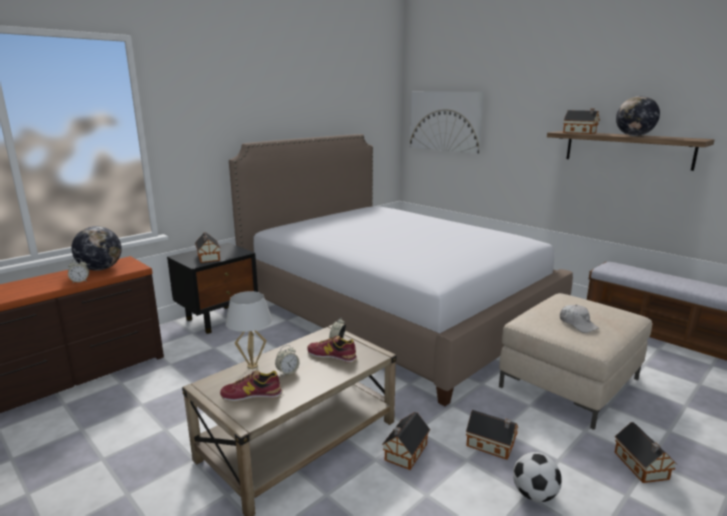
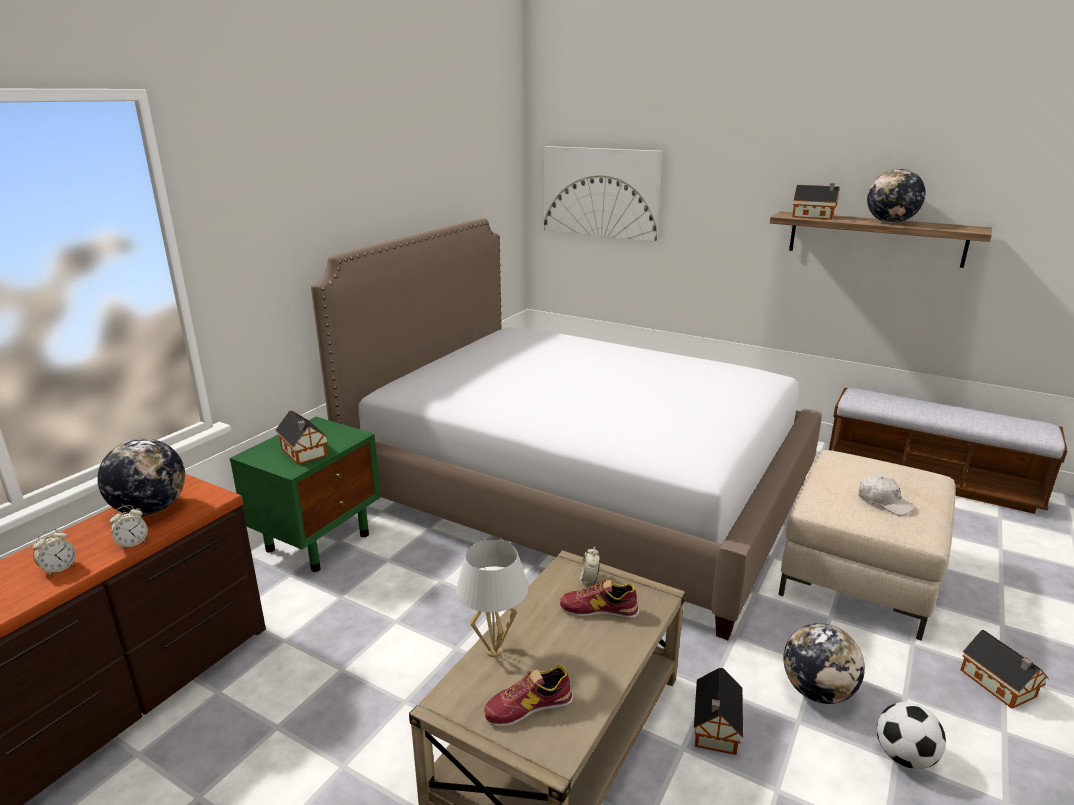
camera: 15 degrees left, 5 degrees up
(218, 319) = (319, 541): black nightstand -> green nightstand
(287, 372) = (554, 653): alarm clock -> alarm clock (59, 568)
(492, 445) = (817, 691): toy house -> globe

